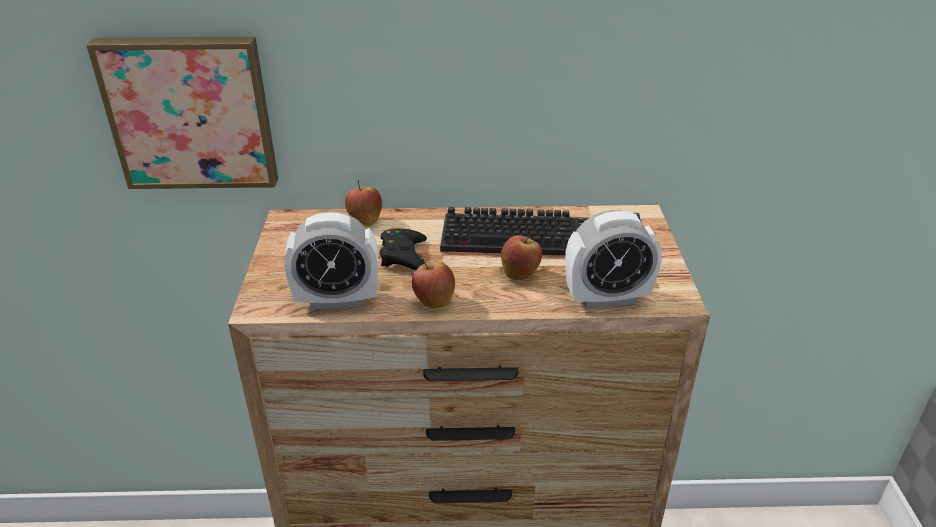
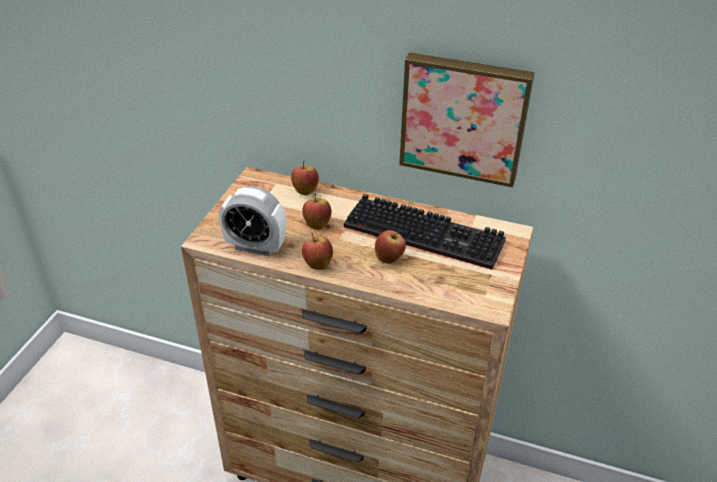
camera: 20 degrees right, 5 degrees up
(191, 112) = (202, 89): picture -> picture (464, 118)
(404, 256) = (317, 224): black game controller -> apple
(607, 298) = (440, 293): alarm clock -> none

